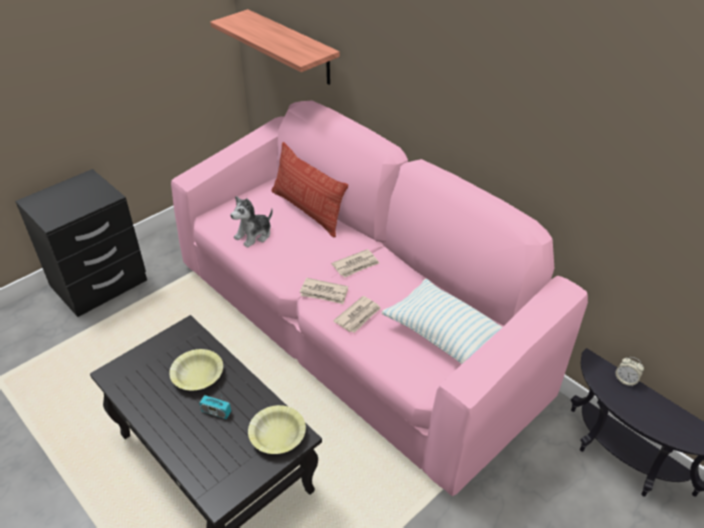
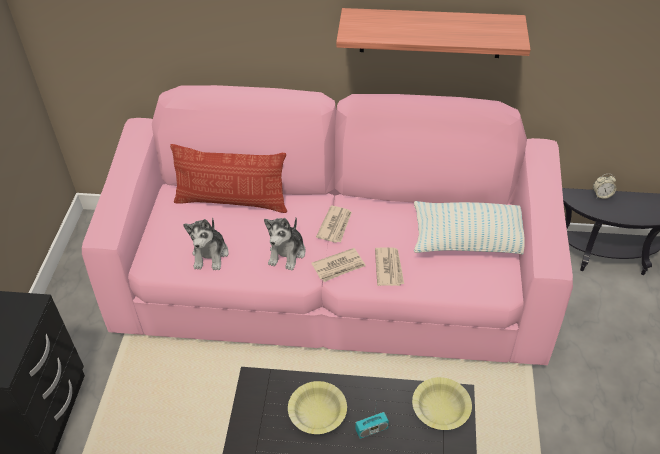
camera: 40 degrees left, 5 degrees up
(292, 47) = (129, 37): shelf -> shelf (430, 33)
(301, 263) = (287, 253): none -> plush toy

